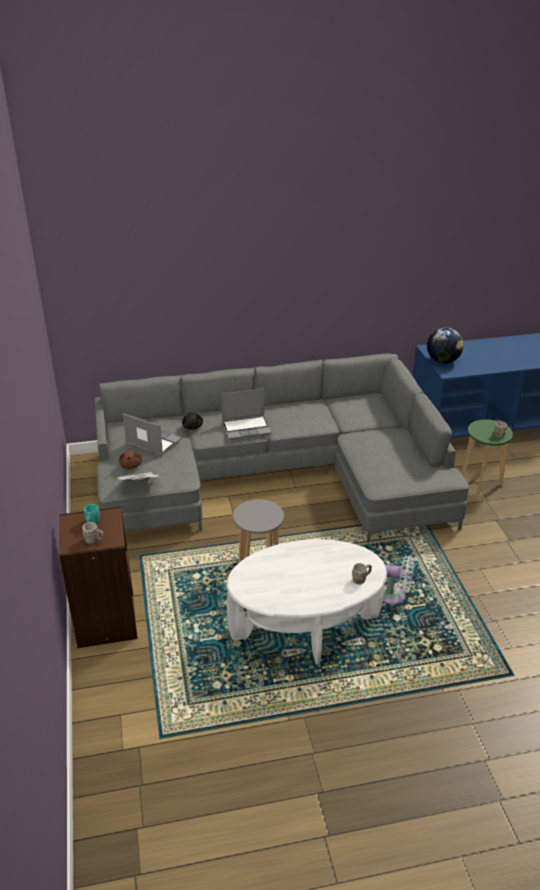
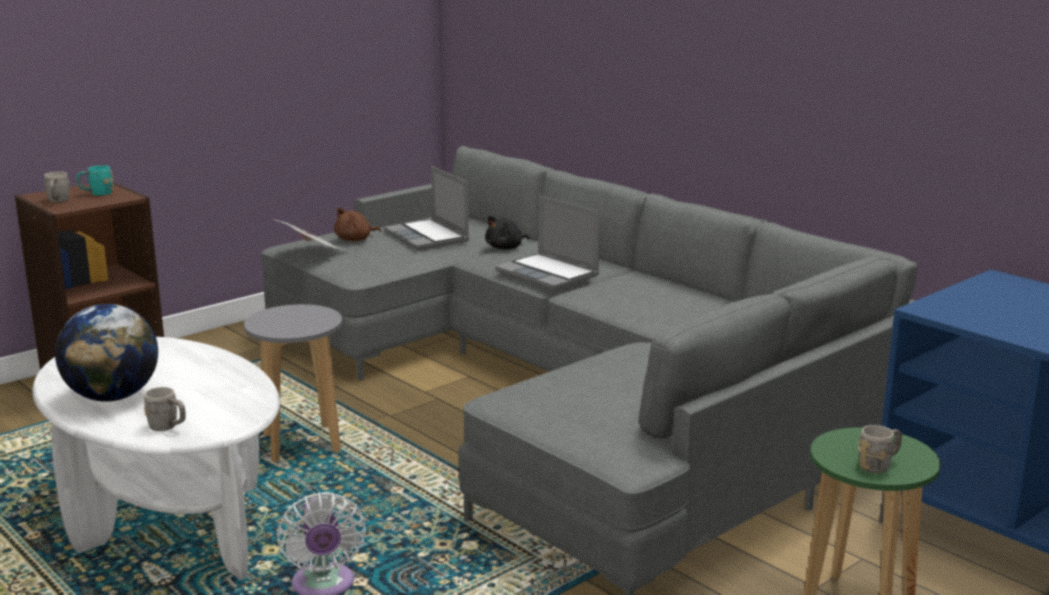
camera: 60 degrees right, 15 degrees down
(152, 442) = (428, 237): laptop -> laptop turned 150 degrees clockwise
(442, 361) = (974, 298): globe -> globe (113, 397)

